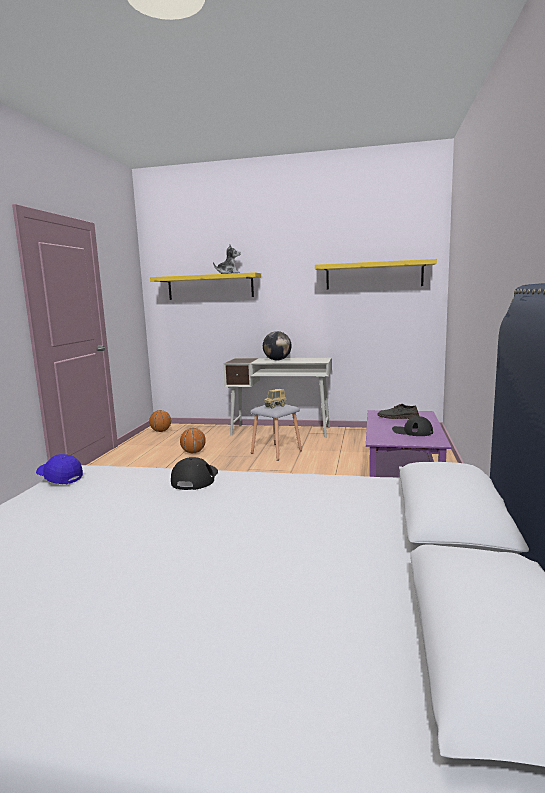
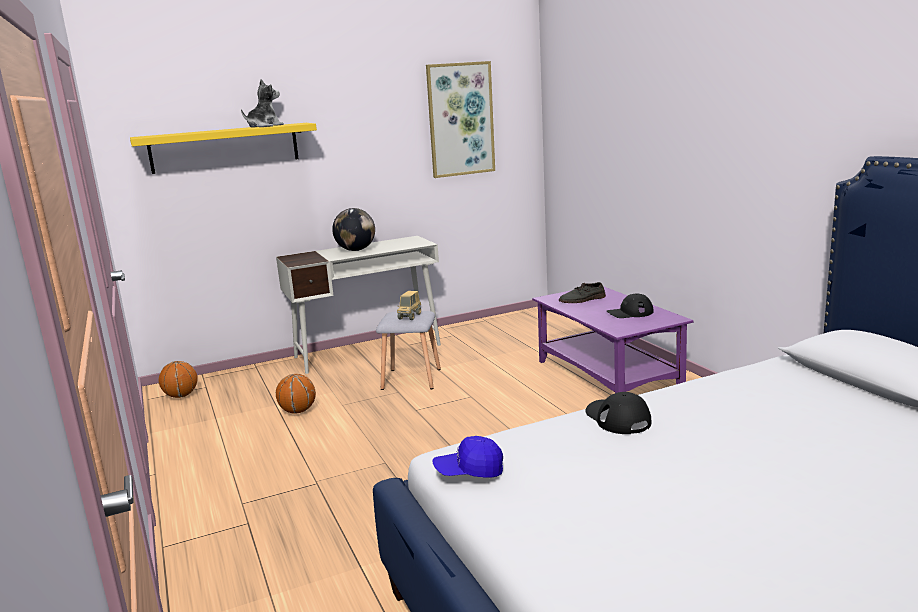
camera: 35 degrees left, 5 degrees up
(374, 275) = (460, 119): yellow shelf -> picture

